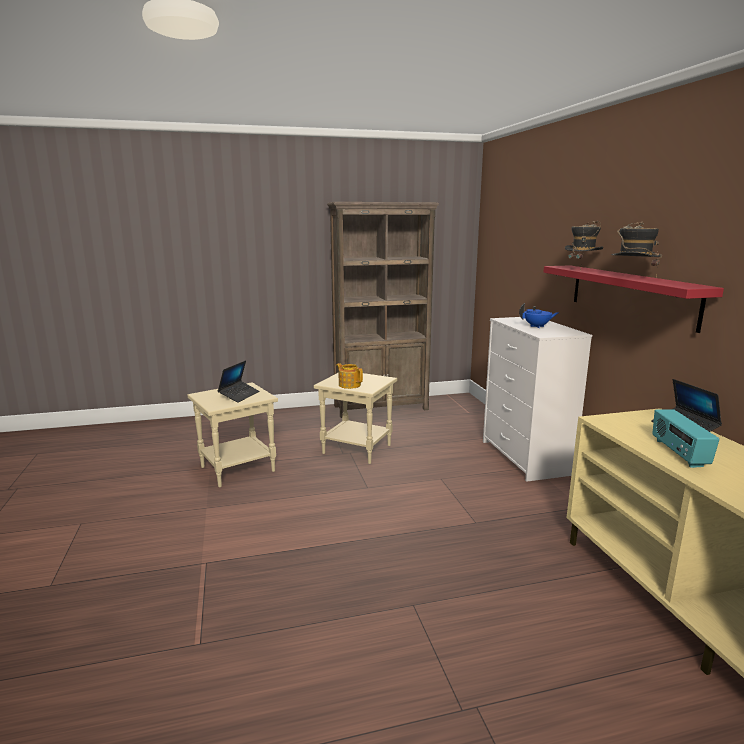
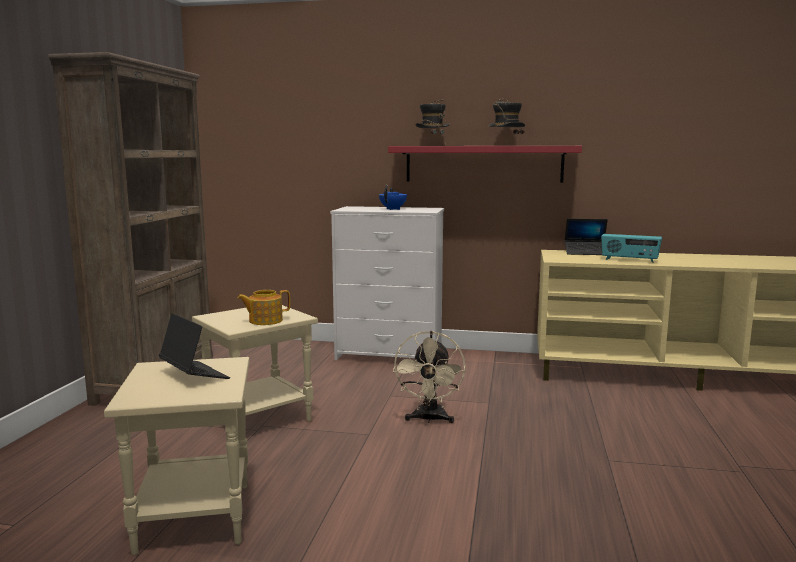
camera: 65 degrees left, 5 degrees down
(413, 503) = (429, 419): none -> beige fan

